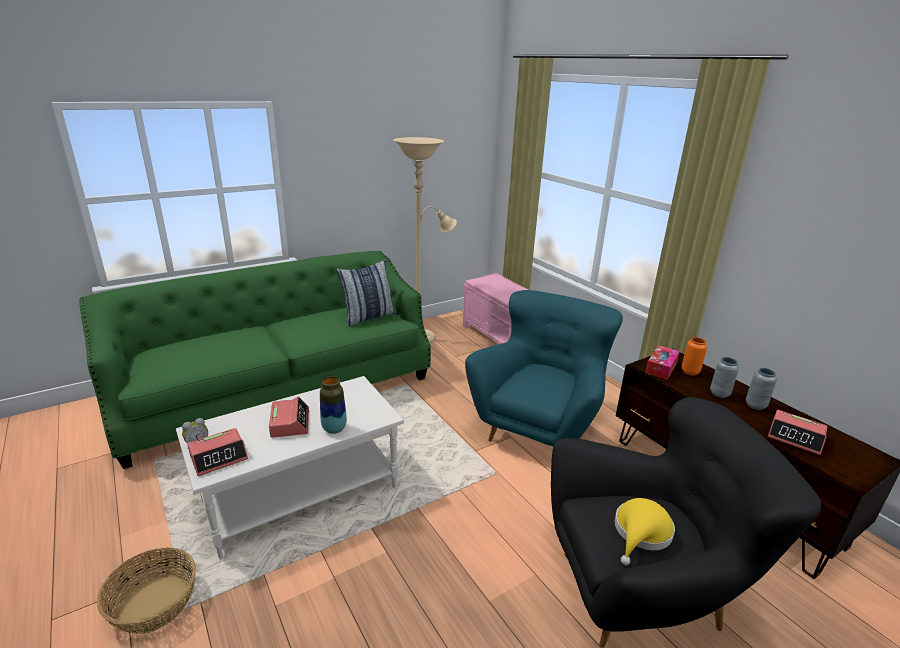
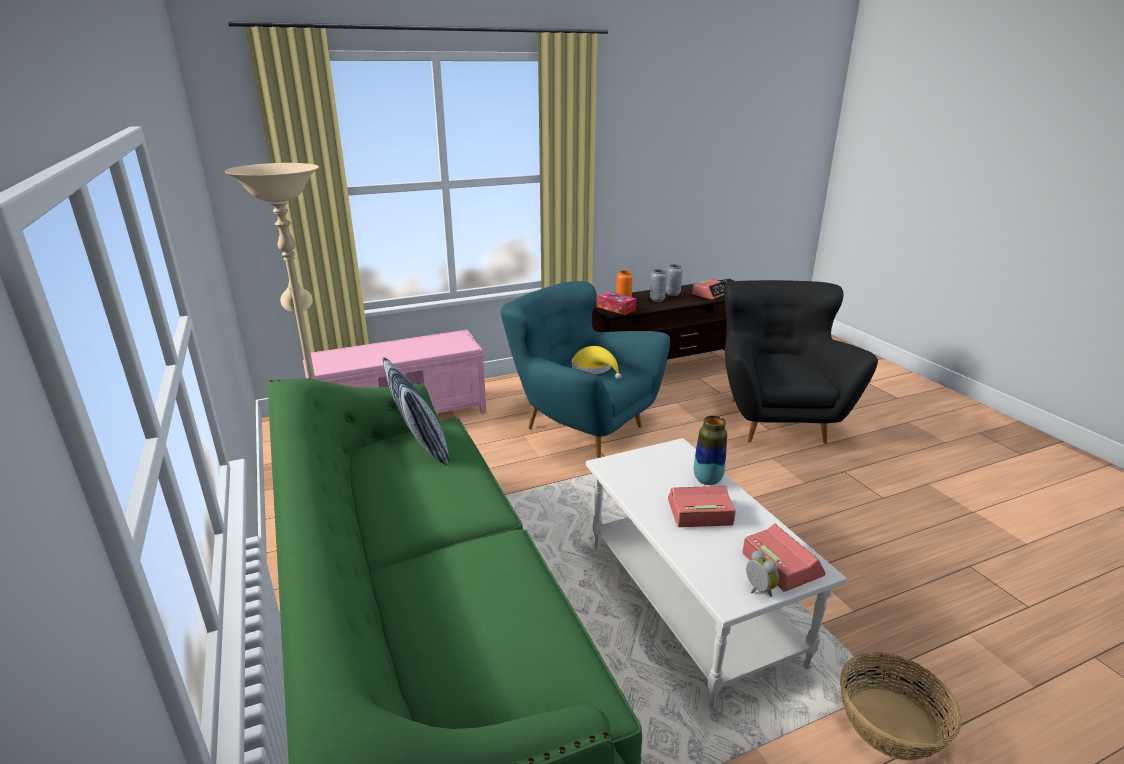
camera: 80 degrees left, 0 degrees up
(641, 533) = (794, 368): yellow hat -> yellow hat (594, 368)

